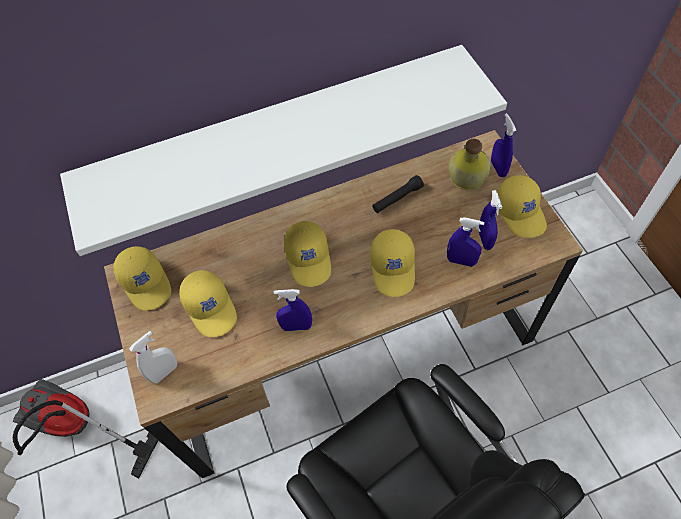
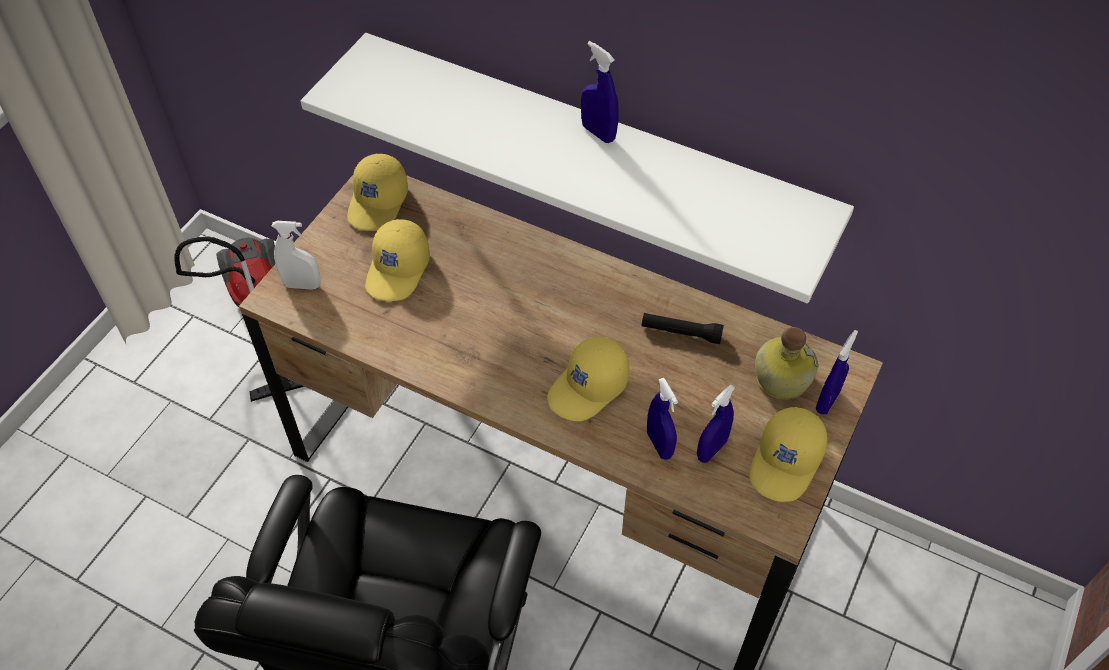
camera: 45 degrees right, 5 degrees down
(296, 326) = (441, 352): blue spray bottle -> blue spray bottle (598, 133)
(309, 259) = (528, 309): yellow cap -> none

